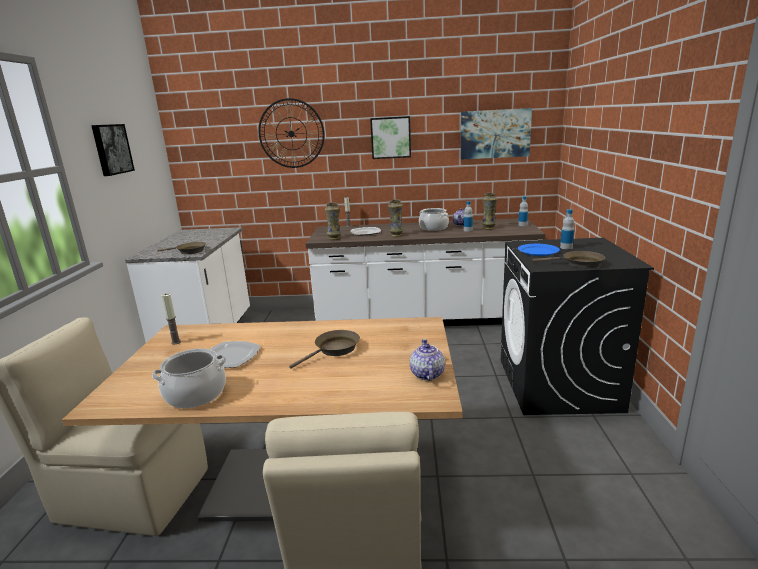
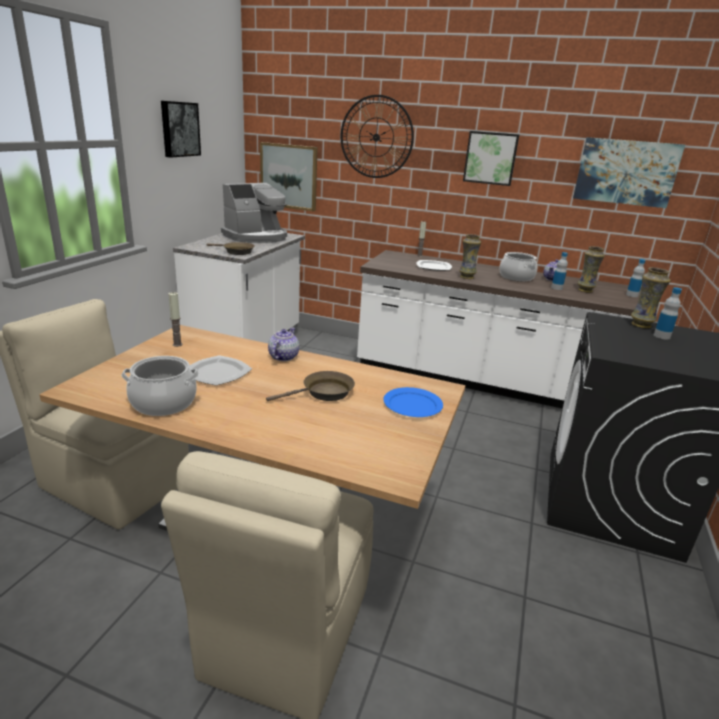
camera: 15 degrees right, 5 degrees up
(199, 236) = (256, 237): none -> coffee machine
(216, 178) = (289, 176): none -> picture
(334, 238) = (395, 267): vase -> vase (641, 325)
(427, 374) = (405, 448): teapot -> teapot (283, 357)
(538, 251) = (620, 333): blue plate -> blue plate (413, 405)
(578, 264) = (663, 361): brown frying pan -> none

